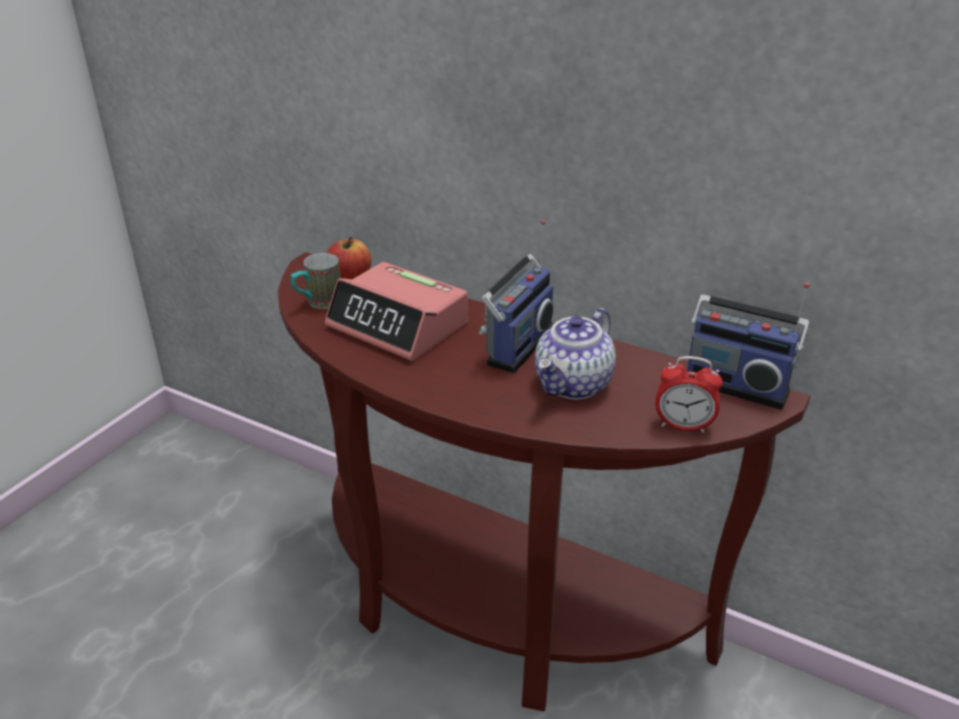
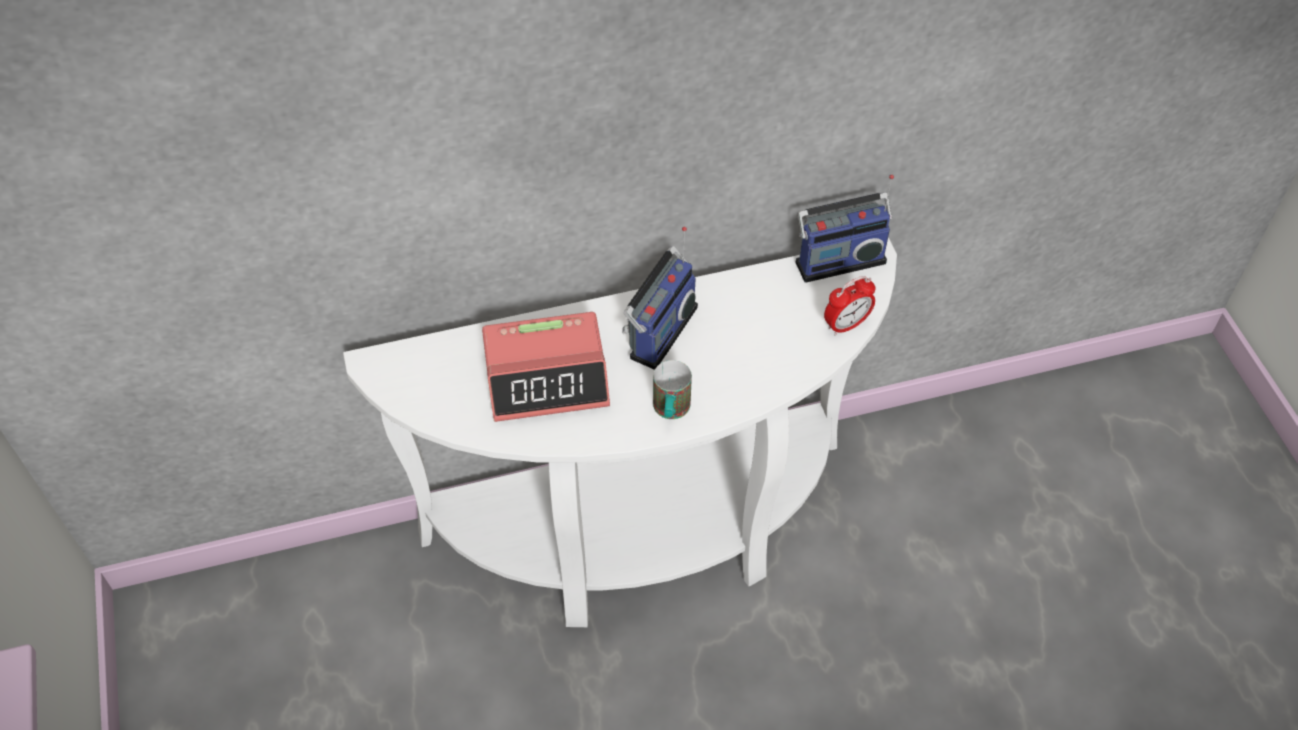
camera: 45 degrees left, 20 degrees up
(318, 303) = (448, 402): mug -> mug (670, 411)
(350, 277) = (432, 353): apple -> none
(486, 608) = (645, 535): brown console table -> white console table
(516, 345) = (659, 331): radio -> radio turned 45 degrees clockwise
(574, 385) = (742, 340): teapot -> none

